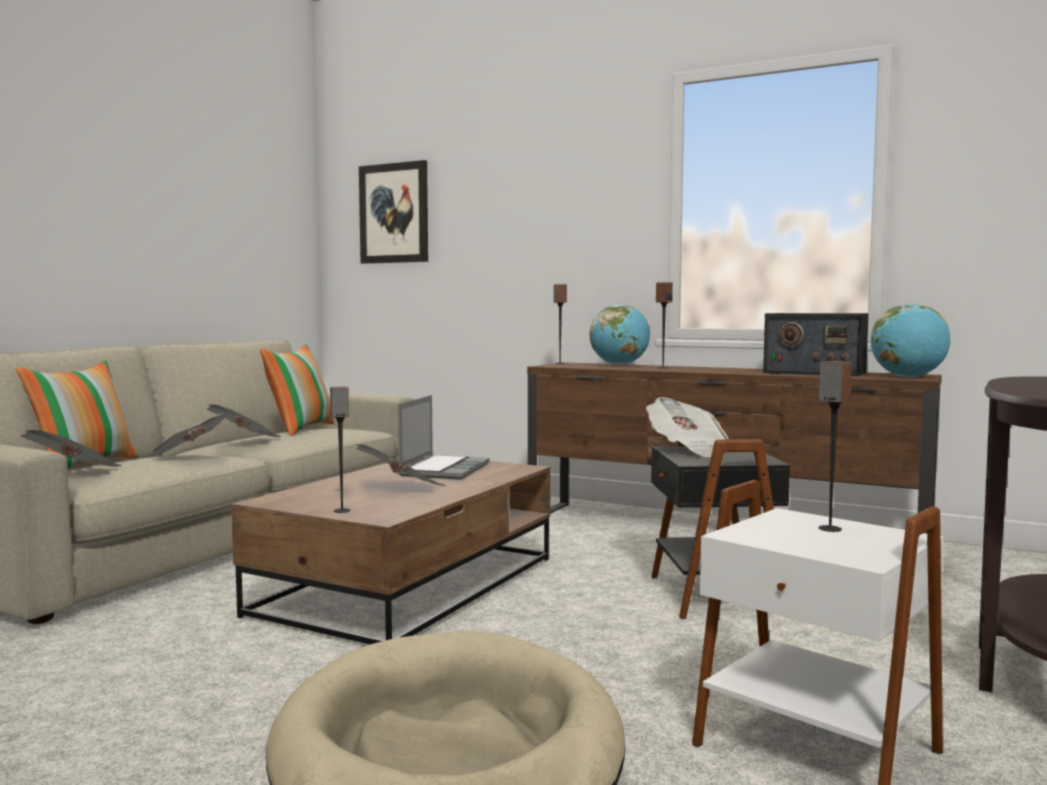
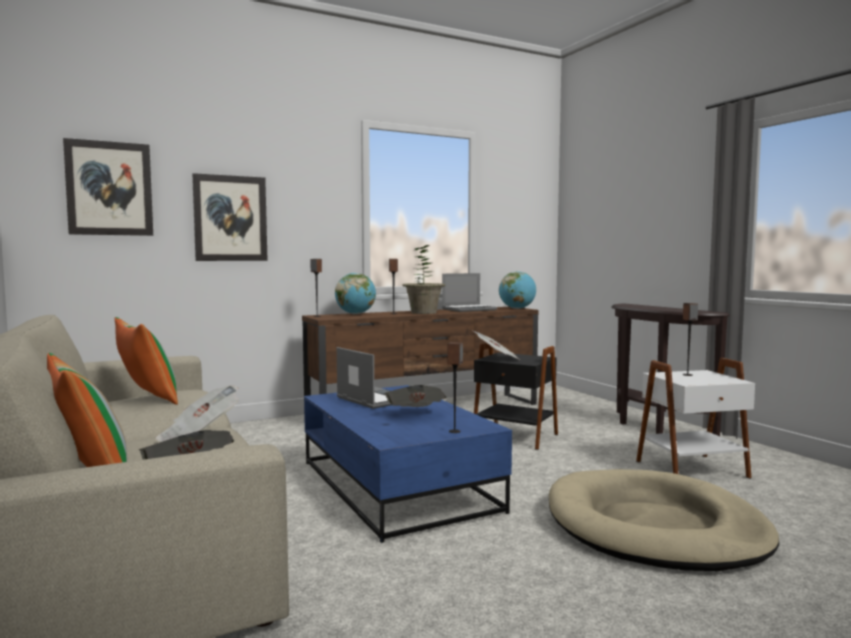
camera: 55 degrees left, 0 degrees up
(245, 440) = (159, 415): newspaper -> none
(409, 585) = (395, 485): brown coffee table -> blue coffee table
(501, 236) = (230, 218): none -> picture
(708, 370) = (423, 313): none -> potted plant
(814, 372) = (469, 309): radio -> laptop

